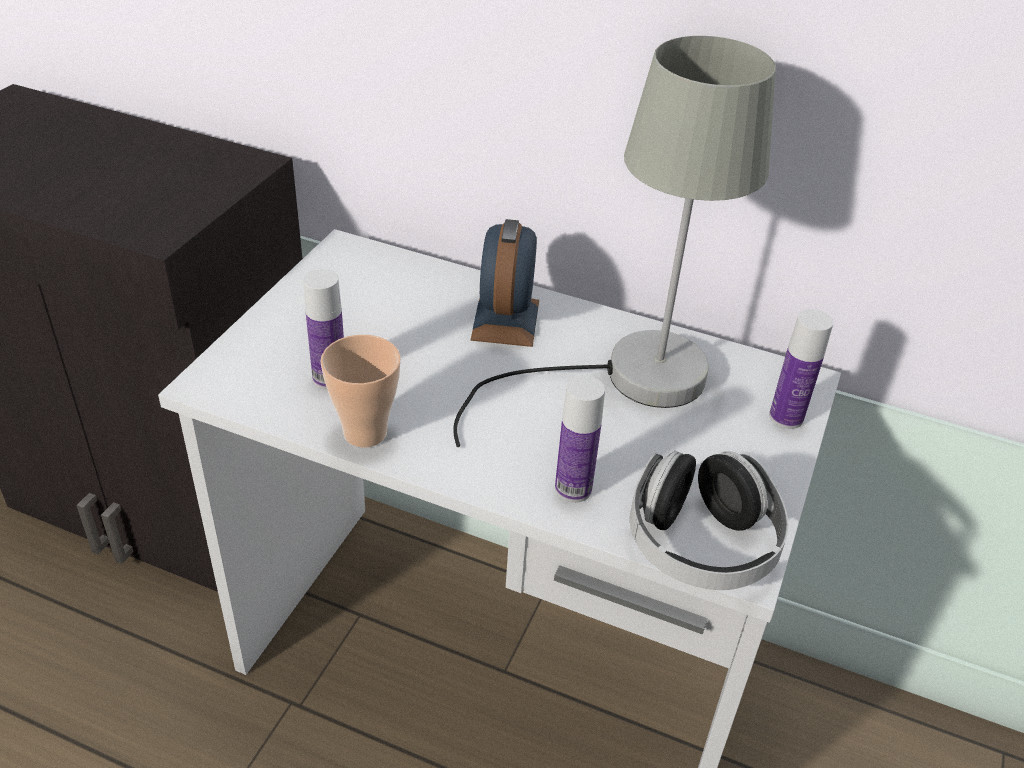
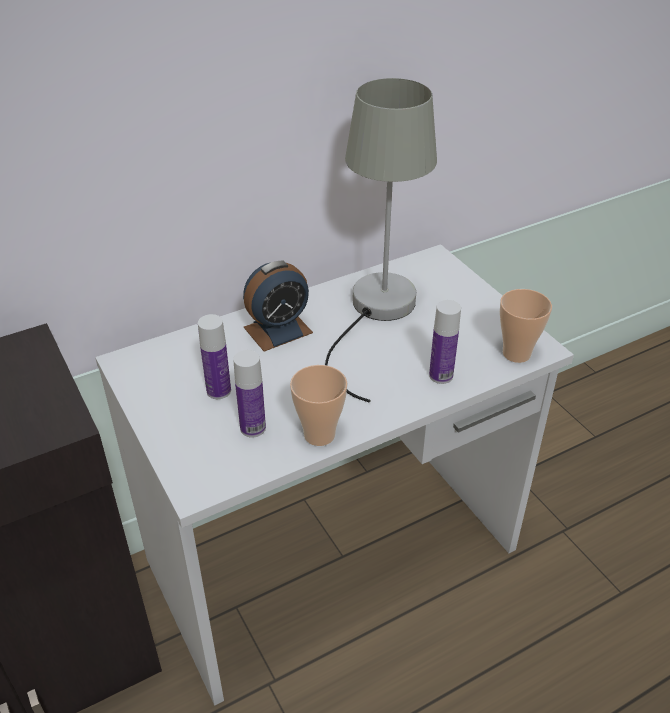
camera: 50 degrees left, 0 degrees up
(505, 320) = (278, 330): alarm clock -> alarm clock turned 75 degrees counterclockwise
(701, 545) = (516, 353): headphones -> cup
(786, 417) = (456, 278): bottle -> bottle (218, 391)

